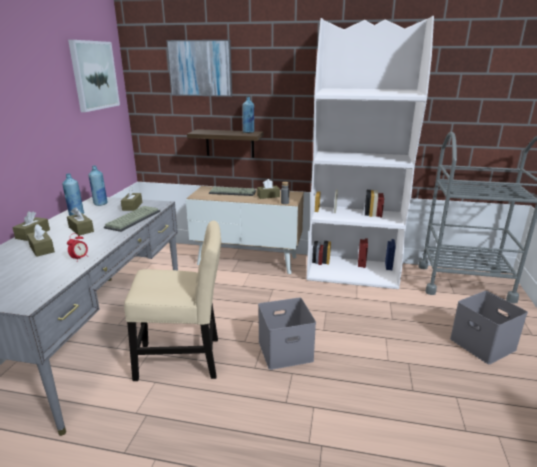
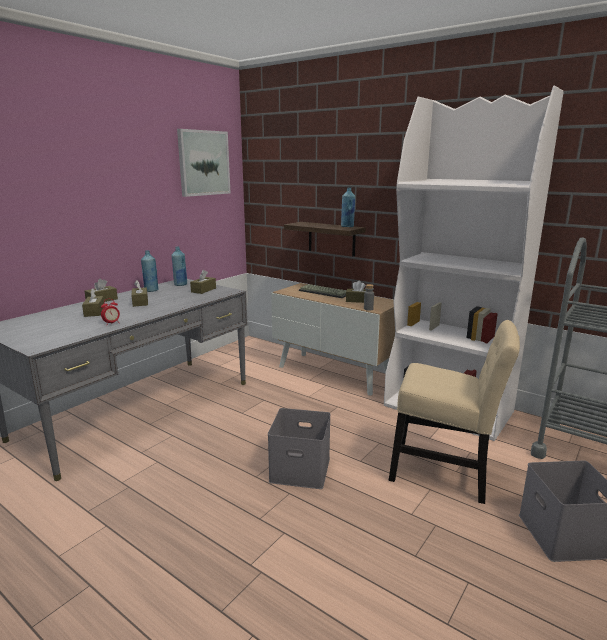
camera: 25 degrees right, 5 degrees down
(133, 219) = (191, 300): keyboard -> none
(183, 359) = (197, 449): beige chair -> beige chair (444, 473)
(200, 68) = (308, 157): picture -> none

